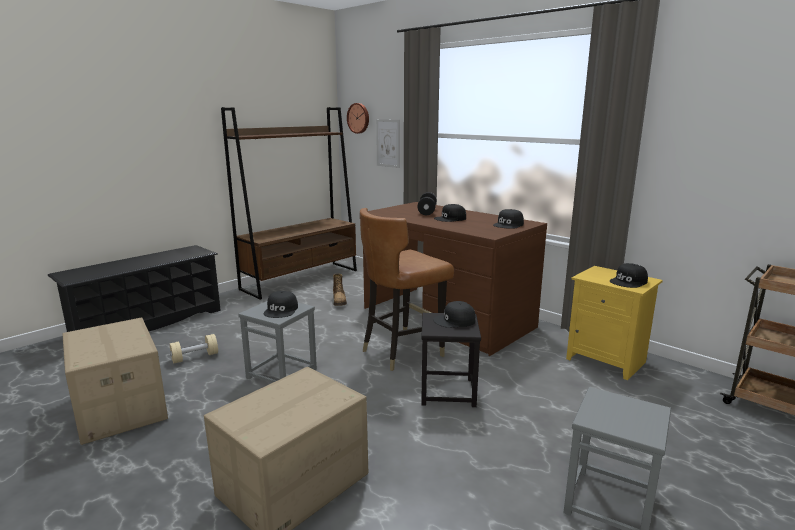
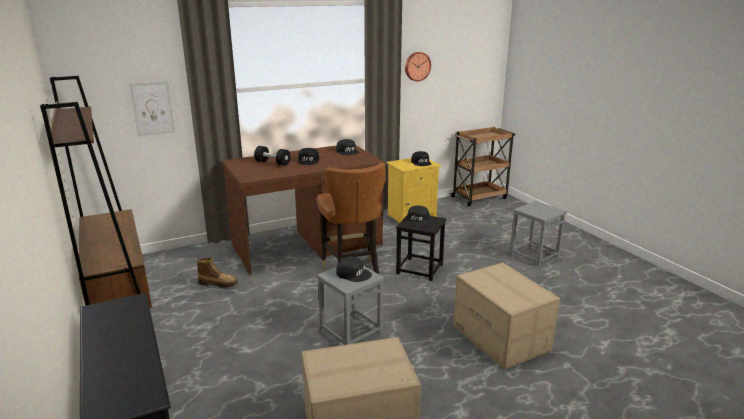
camera: 70 degrees left, 5 degrees up
(195, 357) = (279, 380): beige dumbbell -> none
(359, 118) = (94, 85): wall clock -> wall clock (417, 66)

